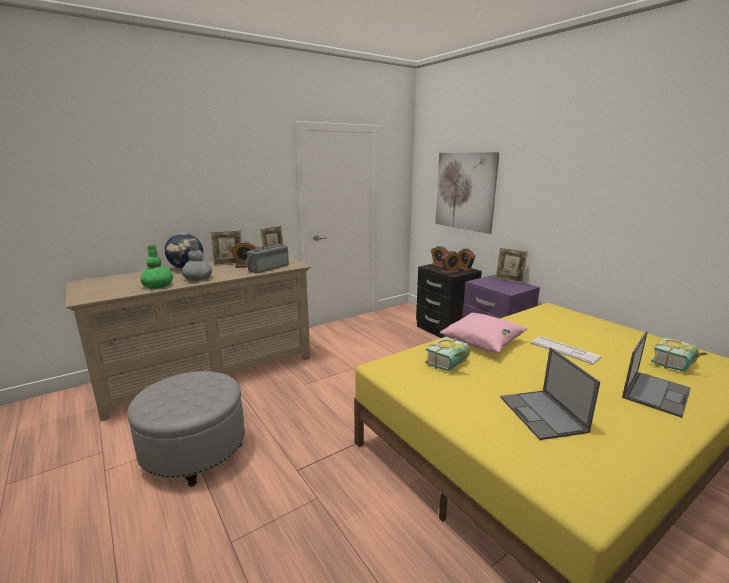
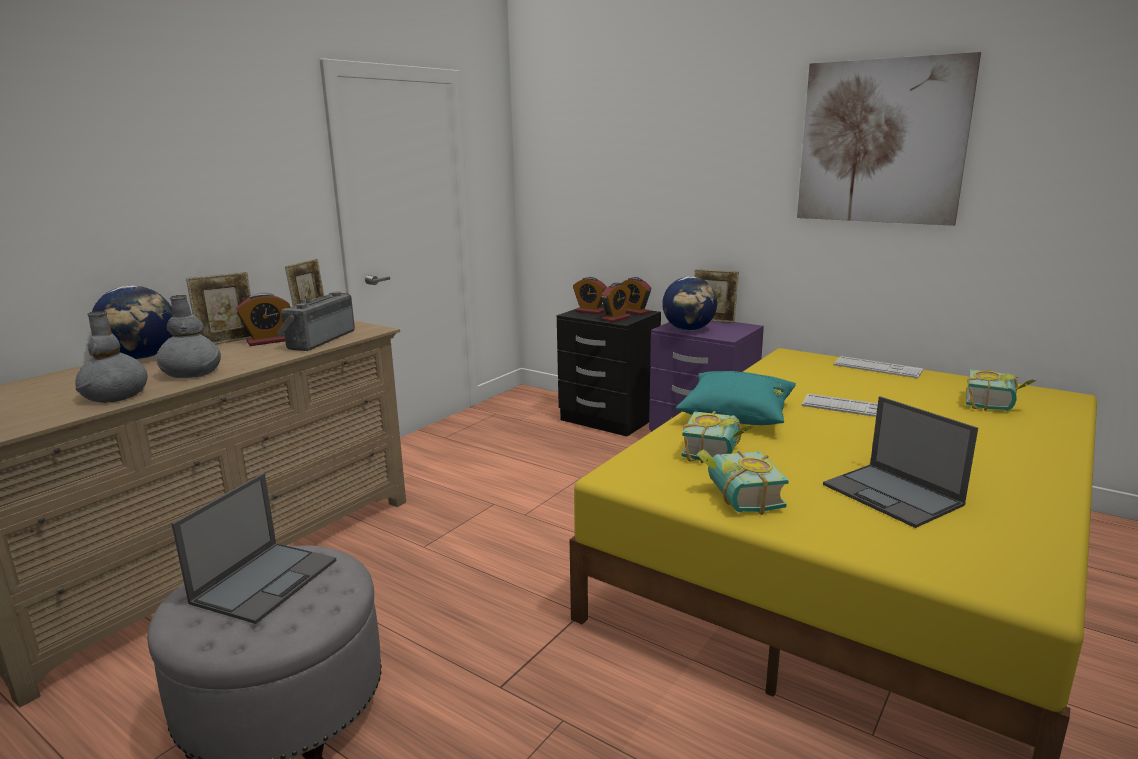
camera: 20 degrees left, 0 degrees up
(158, 285) = (116, 395): green vase -> grey vase
(438, 395) = (737, 499): none -> book
(465, 191) = (619, 182): picture -> picture (881, 142)
(482, 342) = (736, 415): pink pillow -> turquoise pillow
(488, 284) = (689, 330): none -> globe
(606, 325) = (877, 368): none -> keyboard
(656, 393) = (998, 442): laptop -> laptop (266, 580)

